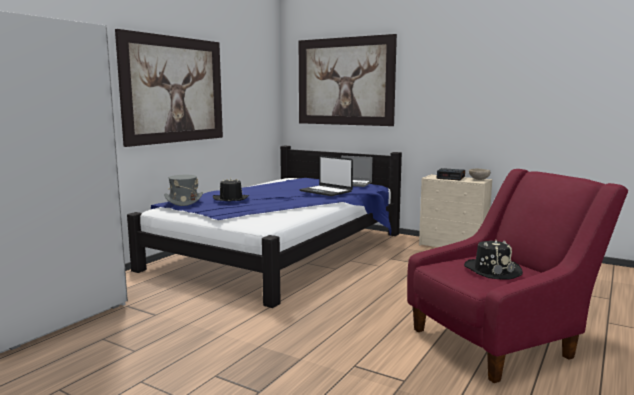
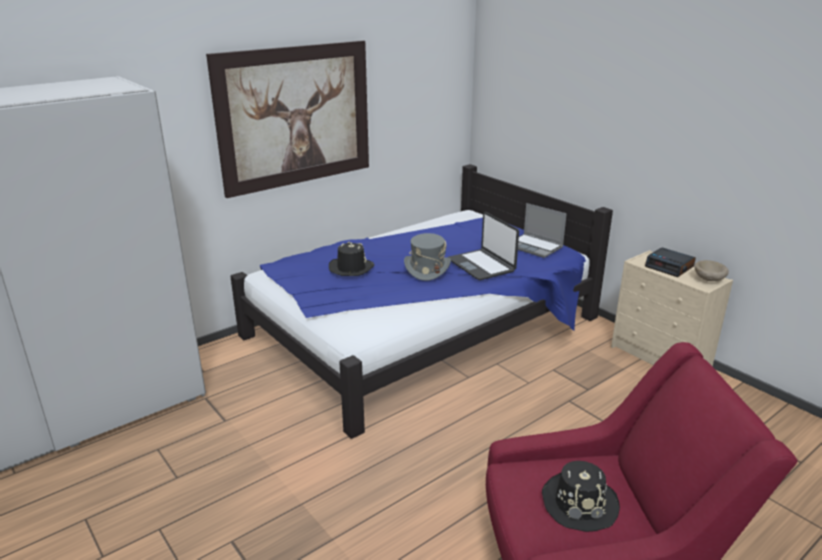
camera: 20 degrees right, 15 degrees up
(183, 201) = (294, 266): grey hat -> grey hat (427, 269)
(345, 81) = (550, 90): picture -> none

